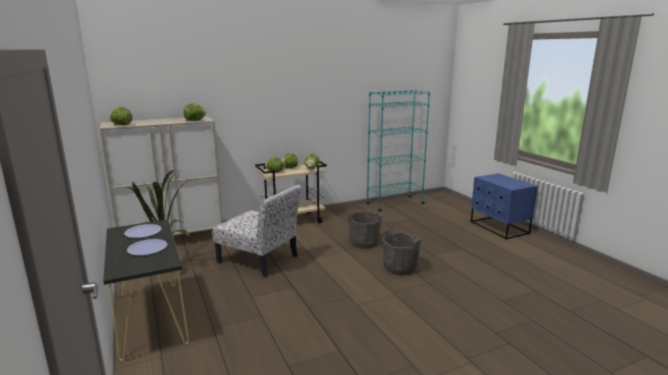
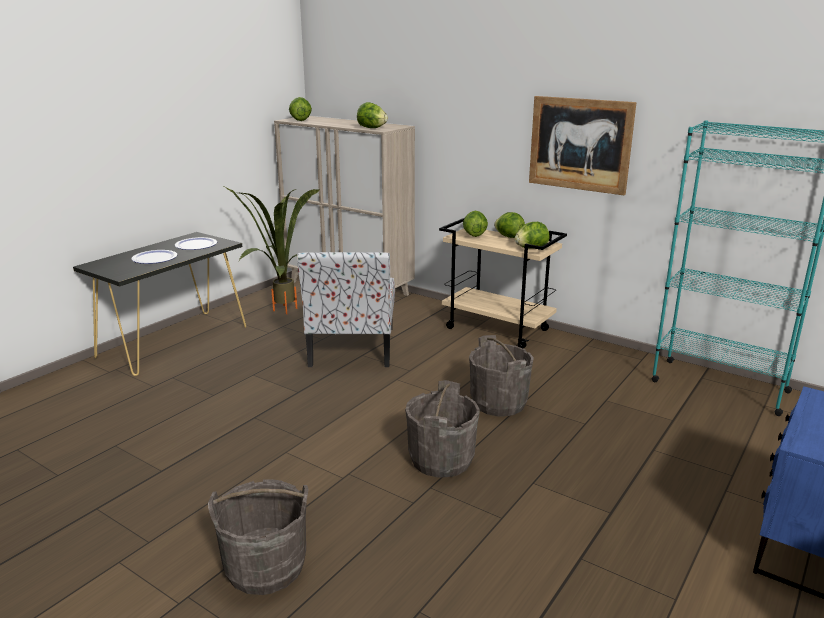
camera: 60 degrees right, 5 degrees up
(313, 111) = (580, 144): none -> picture
(456, 331) = (265, 567): none -> grey bucket

